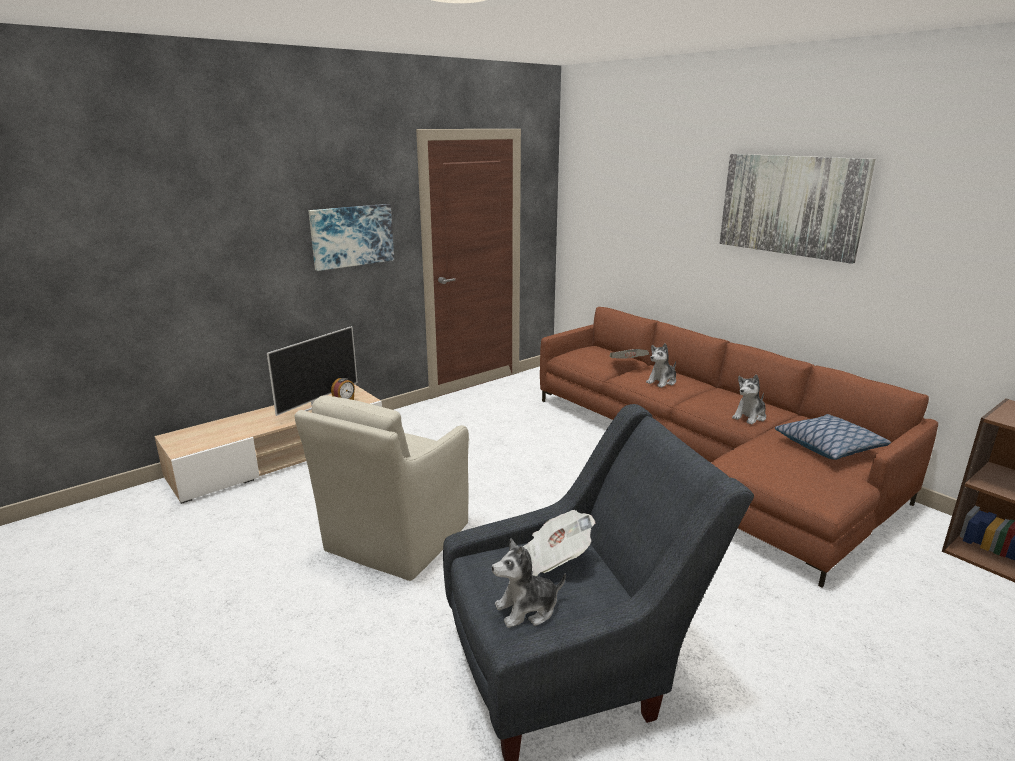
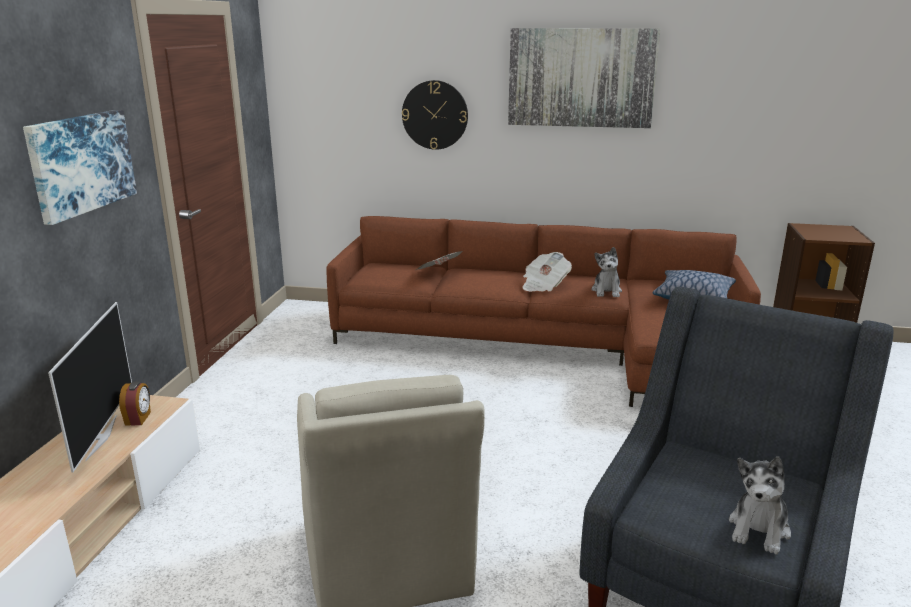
camera: 40 degrees left, 0 degrees up
(552, 559) = (698, 474): newspaper -> newspaper (544, 285)
(662, 381) = (494, 280): plush toy -> none
(665, 228) = (435, 115): none -> wall clock

